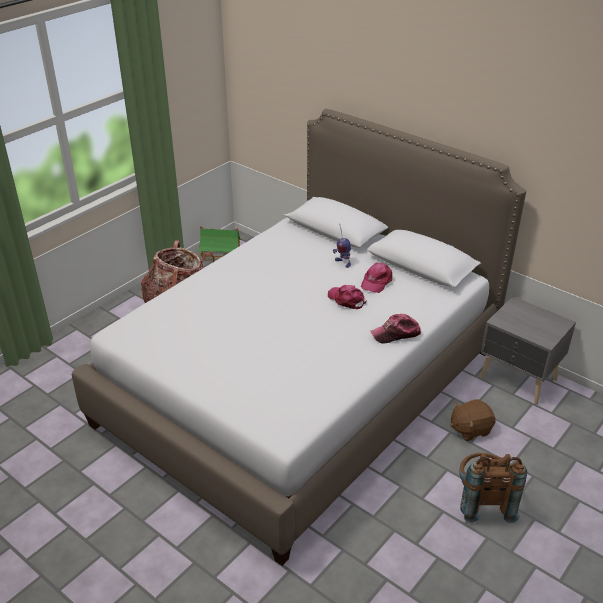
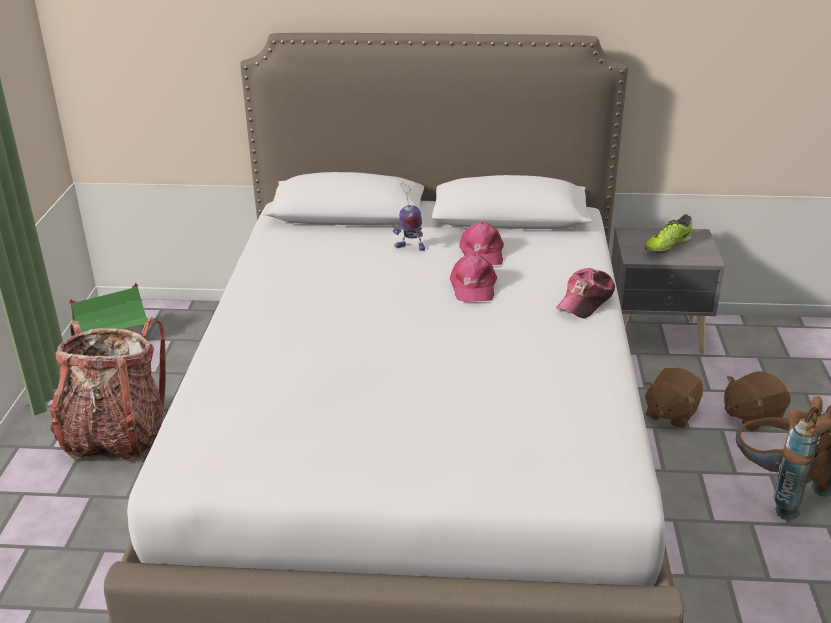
camera: 35 degrees left, 5 degrees down
(346, 299) = (472, 286): pink cap -> pink cap turned 105 degrees counterclockwise
(520, 455) = (751, 416): none -> brown plush toy
(530, 322) = (667, 246): none -> shoe

